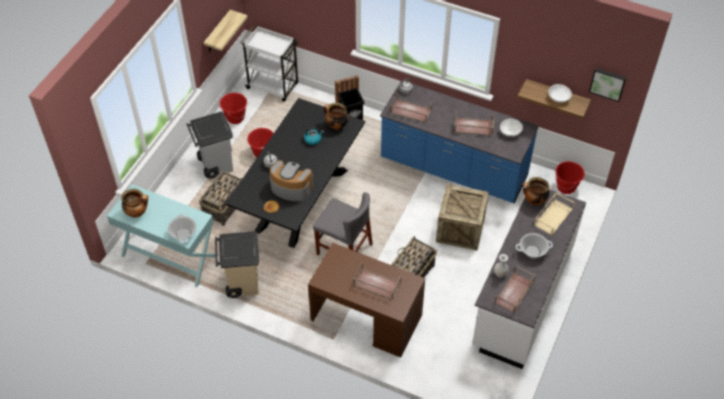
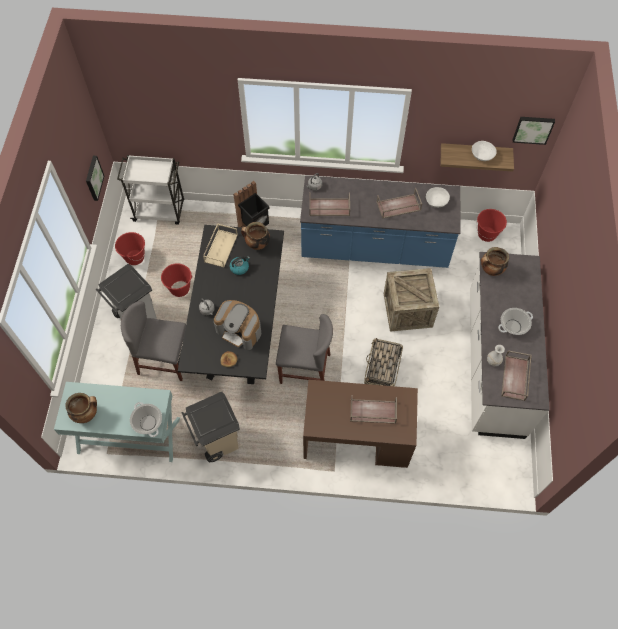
camera: 20 degrees left, 10 degrees up
(218, 32) = (93, 178): shelf -> picture
(225, 206) = (164, 360): basket -> grey chair
(291, 188) = (239, 330): coffee machine -> coffee machine turned 150 degrees counterclockwise
(553, 216) = (515, 281): beige tray -> beige tray (220, 248)

